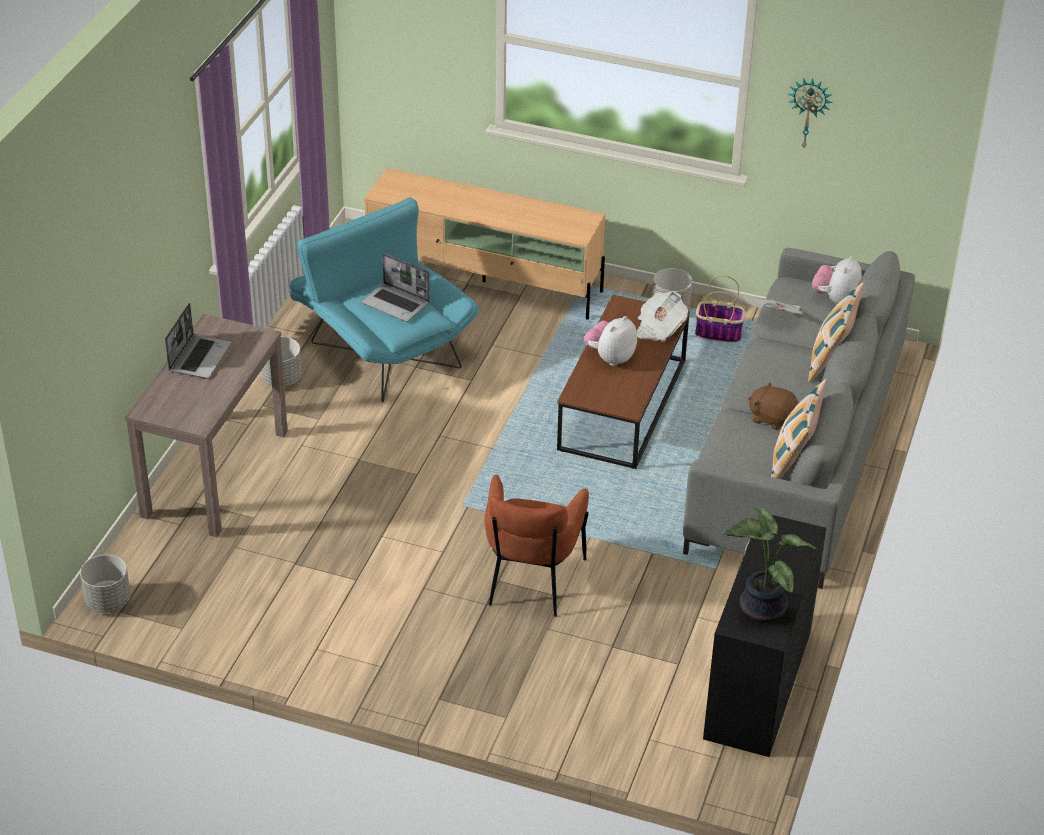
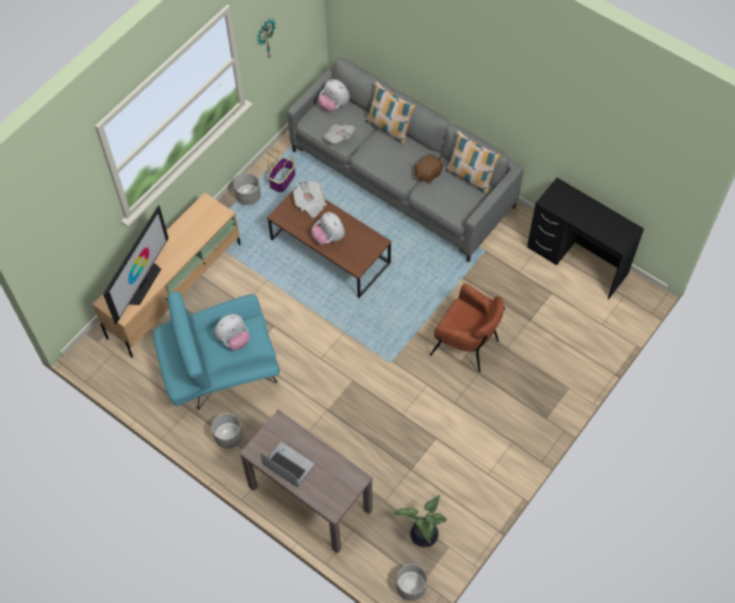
camera: 70 degrees left, 20 degrees up
(396, 304) = (233, 339): laptop -> plush toy
(435, 197) = (142, 283): none -> television
(759, 606) = (609, 228): potted plant -> potted plant (422, 536)

